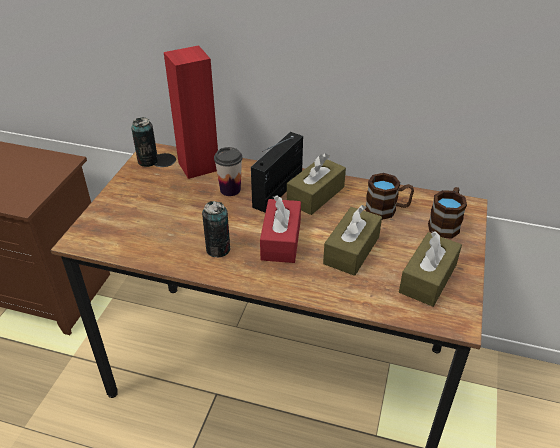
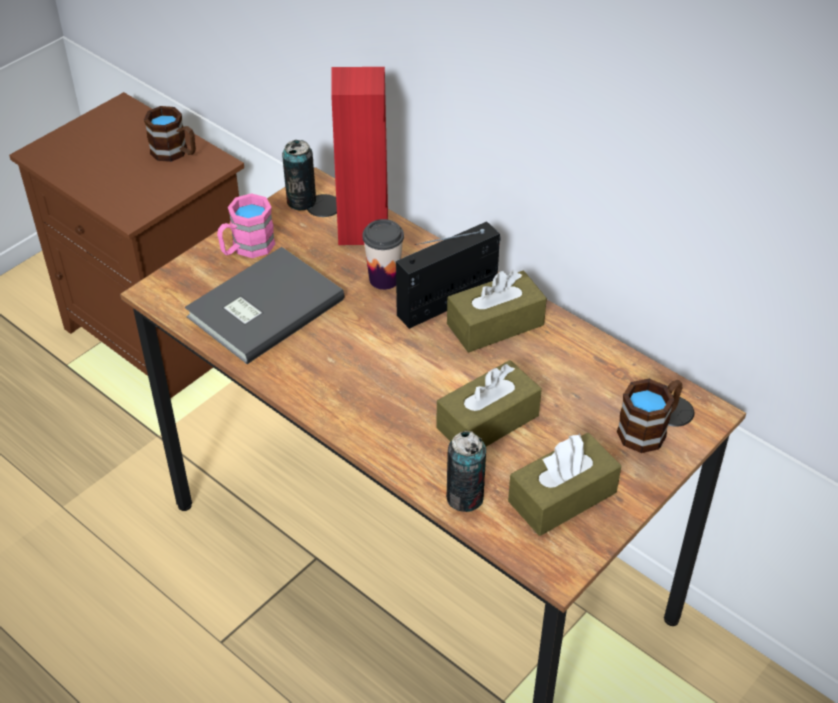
camera: 25 degrees right, 5 degrees up
(127, 197) = (246, 248): none -> pink mug
(160, 228) = (261, 307): none -> grey book
(218, 249) = (316, 361): can -> can (465, 497)
(281, 240) = (404, 375): red tissue box -> none
(387, 210) = (581, 380): brown mug -> brown mug (175, 153)

